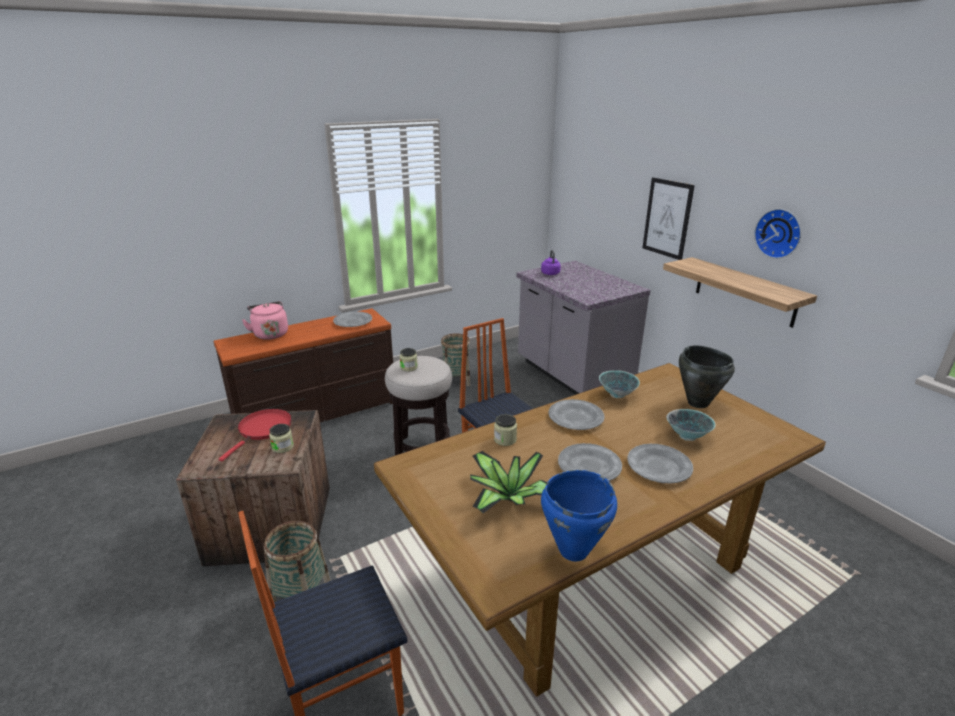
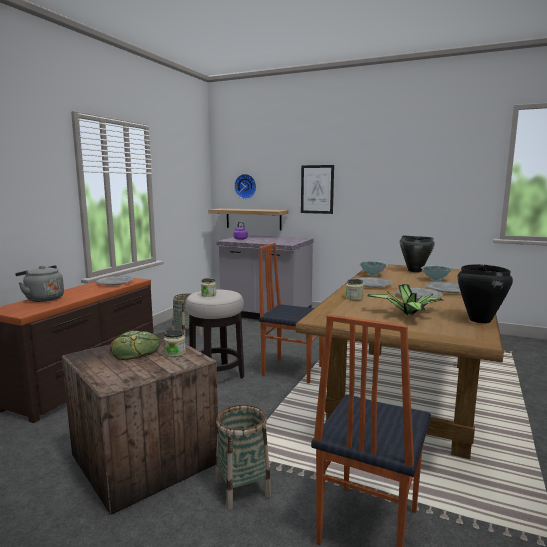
camera: 35 degrees left, 15 degrees down
(263, 429) = (135, 350): red frying pan -> bread
(270, 334) = (43, 299): pink kettle -> grey kettle
(572, 550) = (479, 320): blue cooking pot -> black cooking pot
(745, 291) = (381, 222): shelf -> shelf (253, 219)
(779, 233) = (396, 182): wall clock -> wall clock (246, 186)

